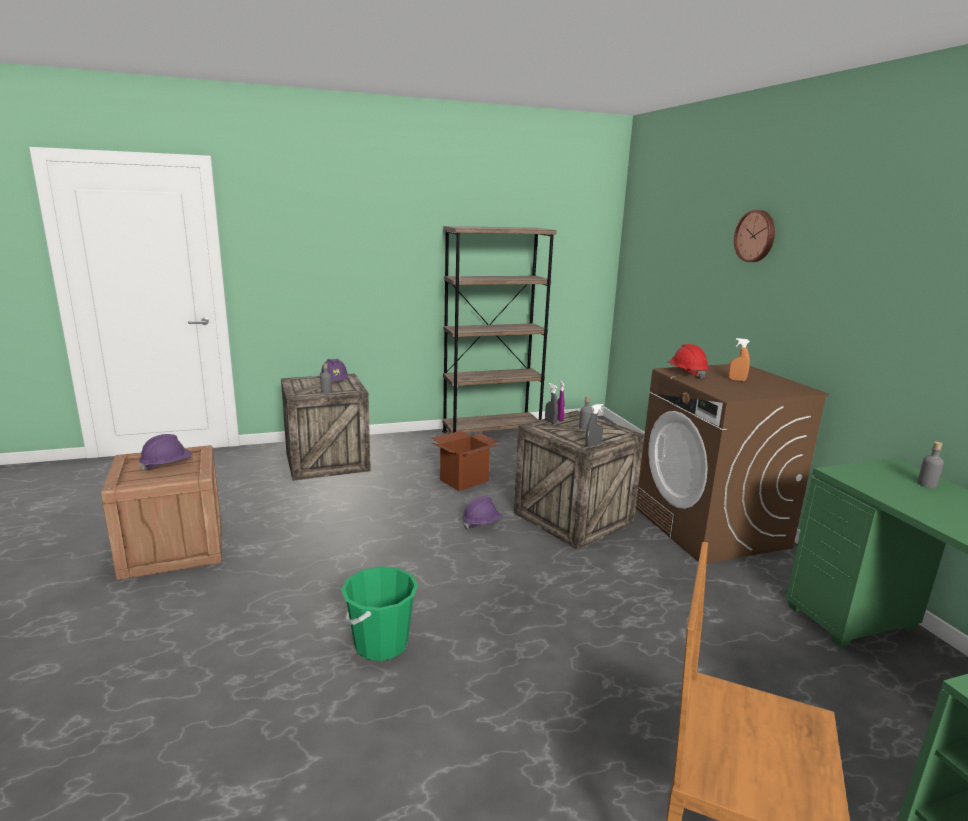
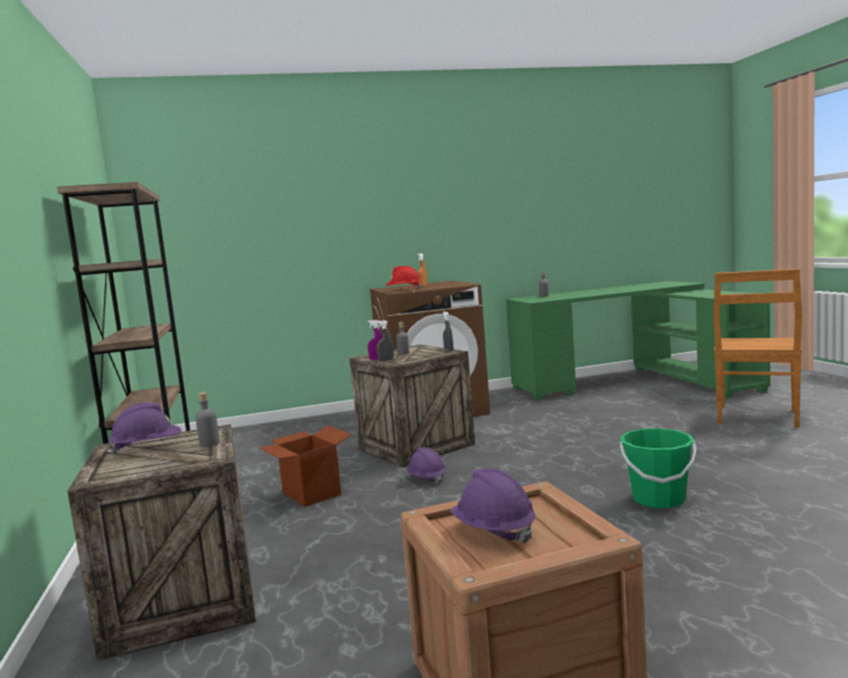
camera: 85 degrees left, 10 degrees down
(756, 236) = (343, 188): wall clock -> none

